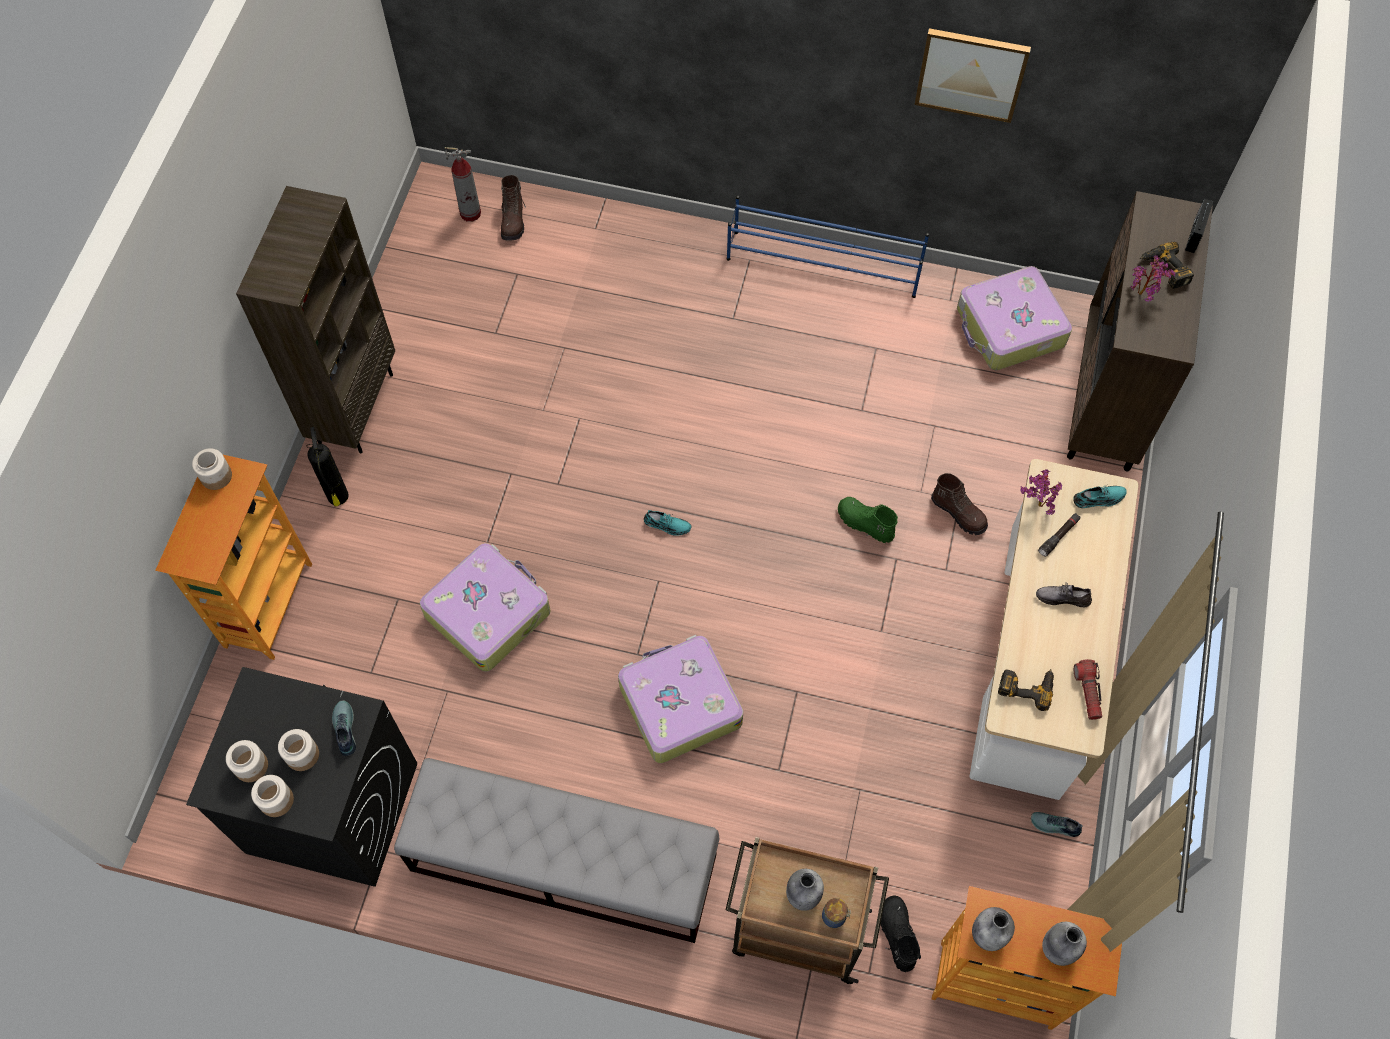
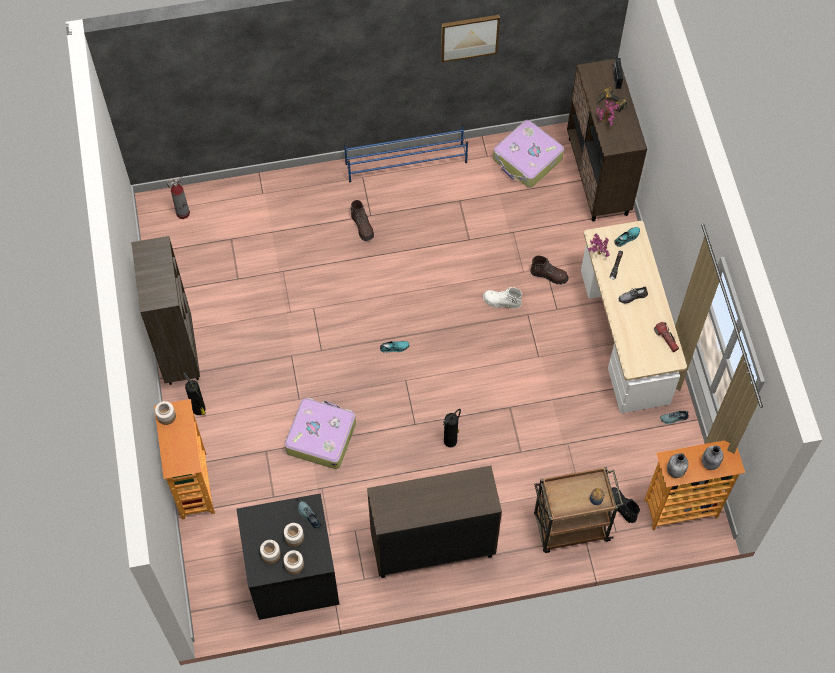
camera: 25 degrees left, 0 degrees up
(513, 220) = (211, 207): brown boot -> brown boot (362, 226)
(562, 862) = (432, 548): grey bench -> brown cabinet
(679, 704) = (451, 440): suitcase -> fire extinguisher
(802, 895) = (576, 496): grey bottle -> none
(865, 524) = (501, 302): green boot -> white boot
(1026, 686) = (635, 348): power drill -> none

